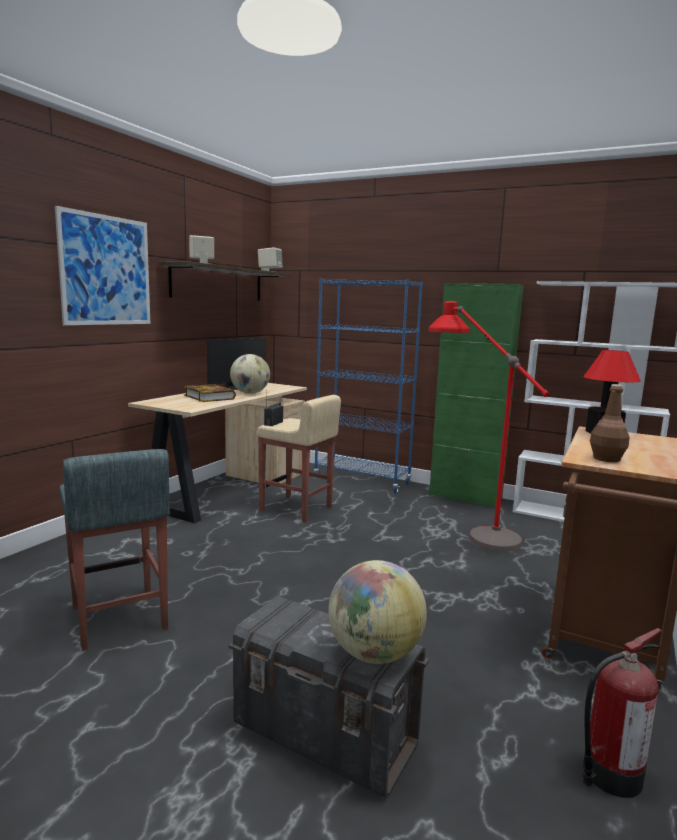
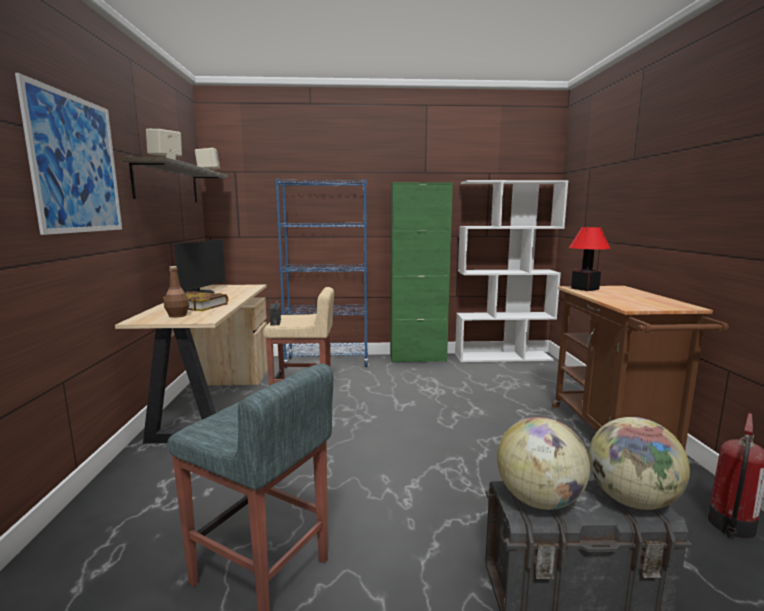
camera: 30 degrees left, 0 degrees up
(250, 393) = (228, 296): globe -> globe (539, 500)
(469, 527) = (448, 380): red floor lamp -> none
(606, 458) = (636, 304): brown bottle -> brown bottle (177, 315)

